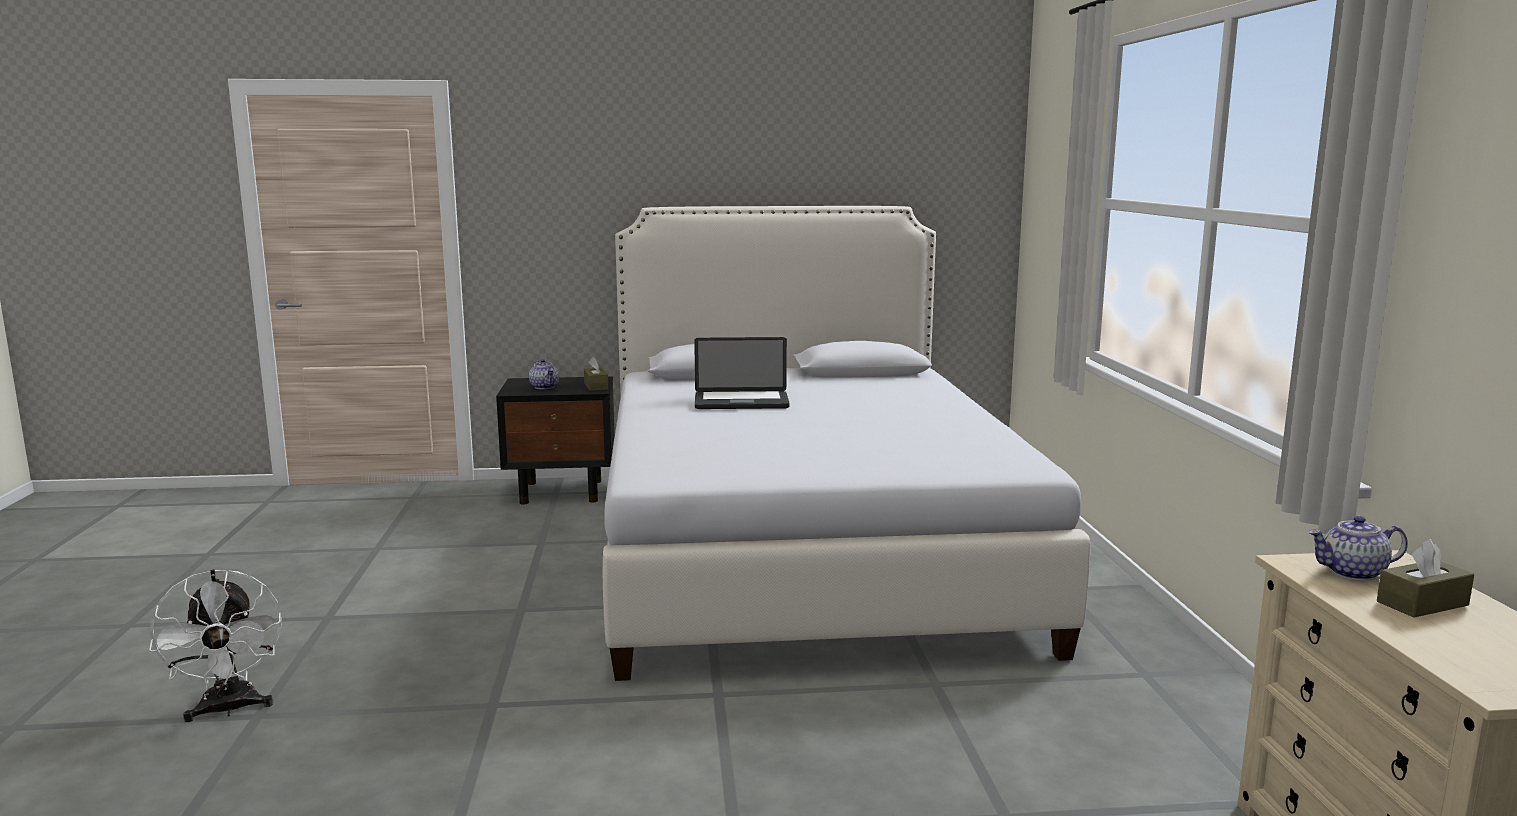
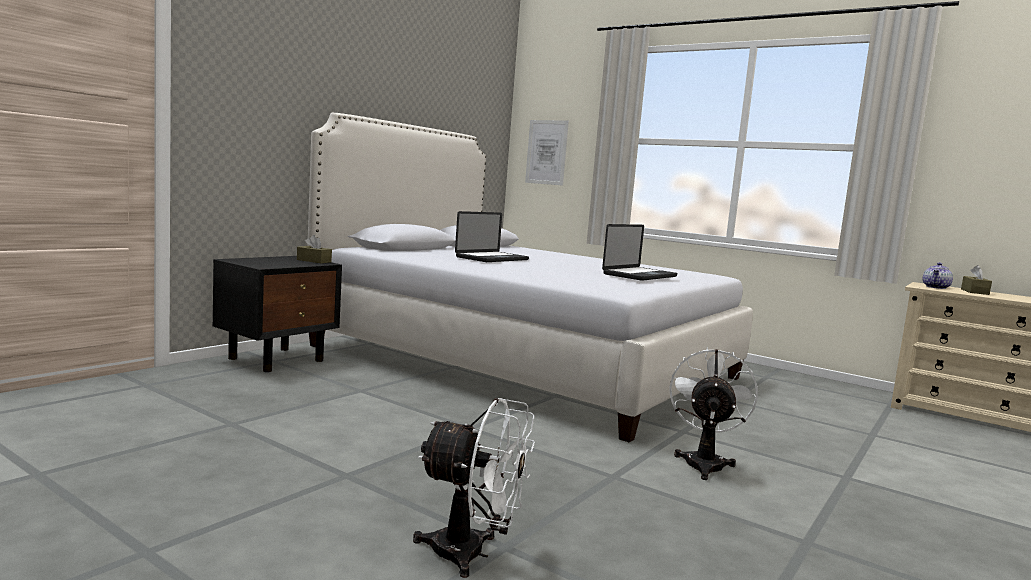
camera: 50 degrees left, 5 degrees down
(545, 387) = (275, 262): teapot -> none
(622, 734) = (704, 462): none -> white fan
(811, 454) = (640, 275): none -> laptop
(1045, 220) = (546, 152): none -> picture

